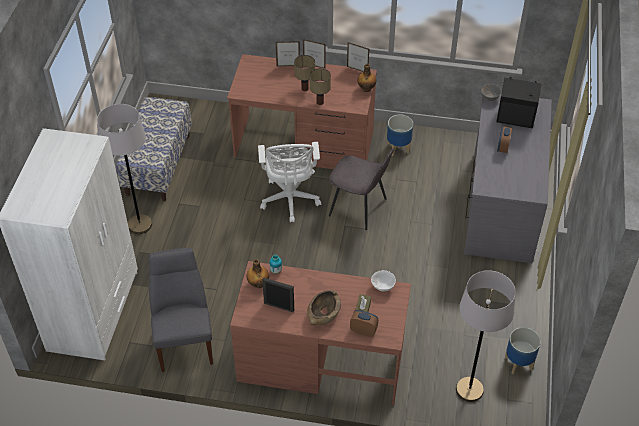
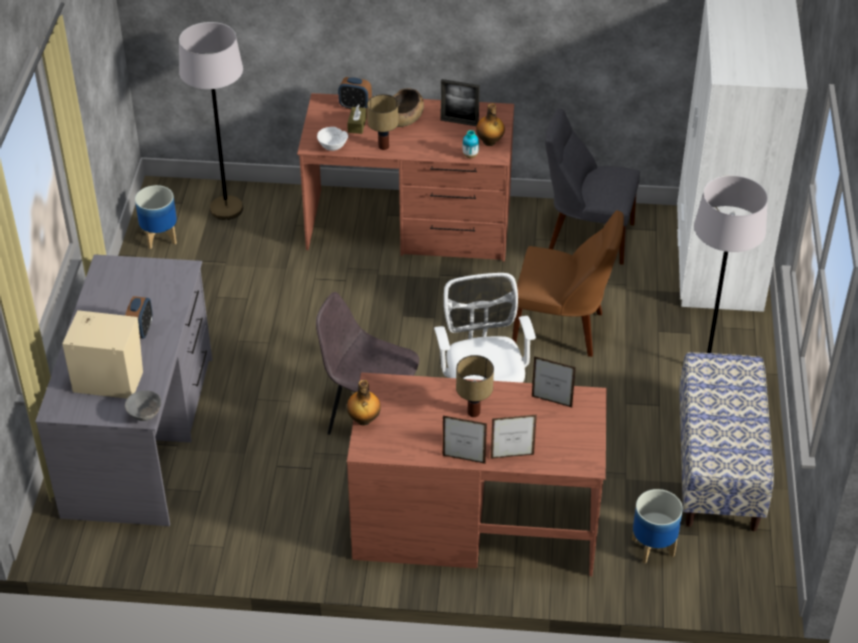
camera: 175 degrees right, 5 degrees down
(184, 340) = (586, 236): grey chair -> grey chair turned 120 degrees clockwise
(224, 260) = (562, 329): none -> brown chair
(320, 102) = (443, 389): table lamp -> table lamp (383, 147)
(357, 70) = (382, 456): picture frame -> picture frame (551, 402)
(398, 148) = (305, 527): planter -> planter (652, 547)
(516, 119) = (108, 379): black speaker -> beige speaker

